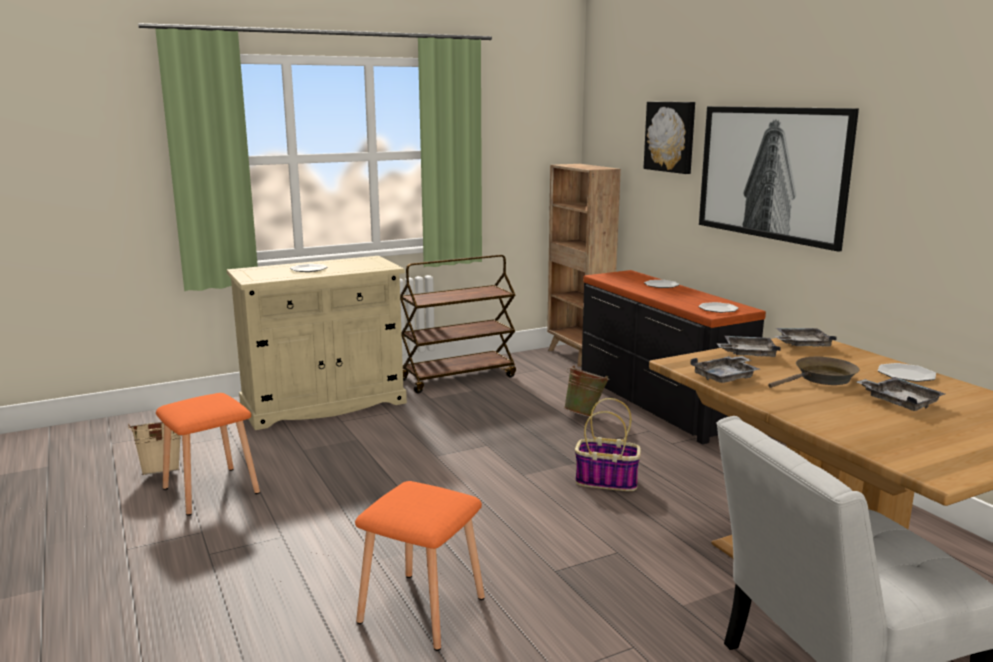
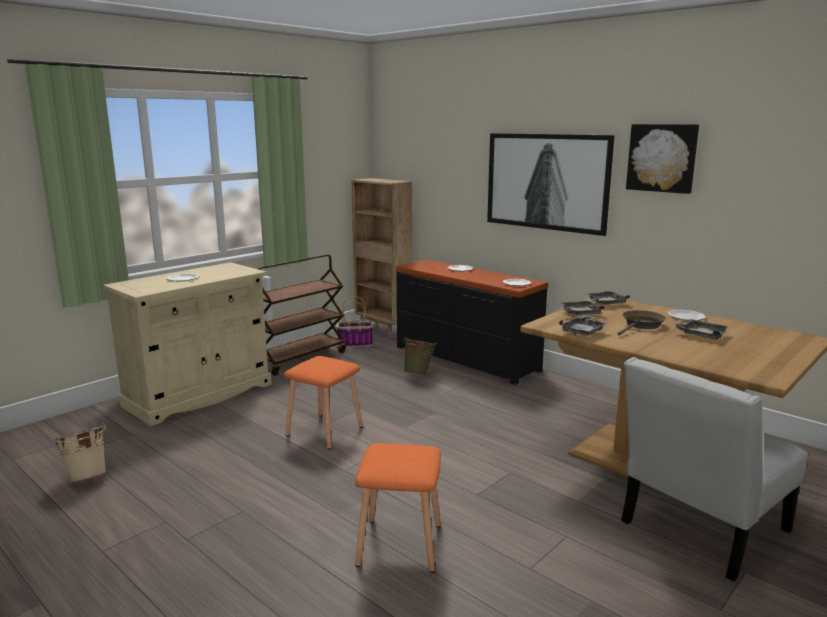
camera: 20 degrees left, 0 degrees up
(212, 490) = (148, 484): orange stool -> orange stool (324, 430)
(607, 481) = (468, 422): basket -> basket (355, 343)
(671, 136) = (456, 156): picture -> picture (662, 158)

